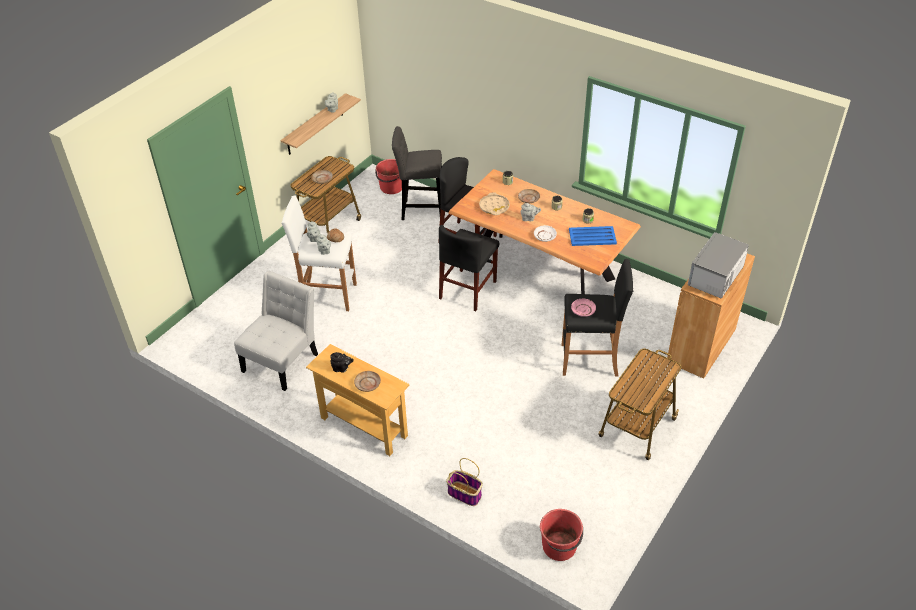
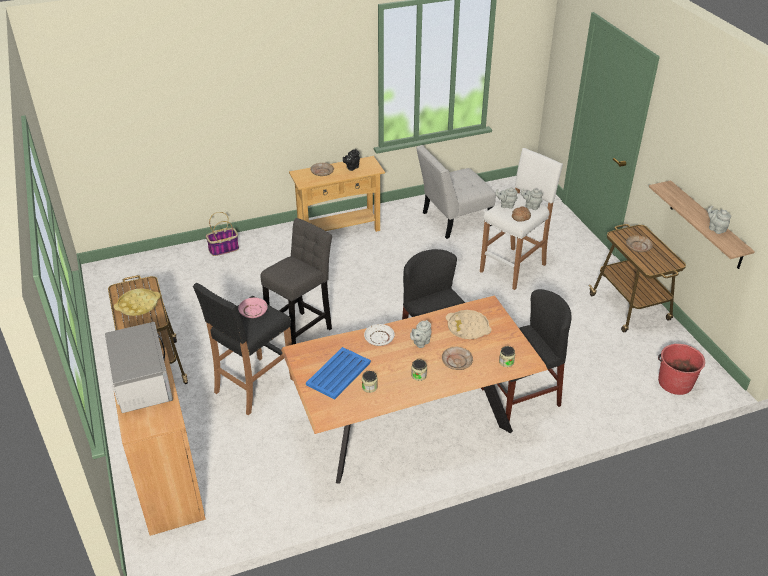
camera: 125 degrees right, 5 degrees down
(283, 360) = (453, 220): white chair -> white chair turned 90 degrees clockwise
(420, 210) = (607, 385): grey stool -> grey stool (301, 331)
(560, 546) = (128, 269): red bucket -> none
(645, 379) = (138, 305): none -> yellow tray

